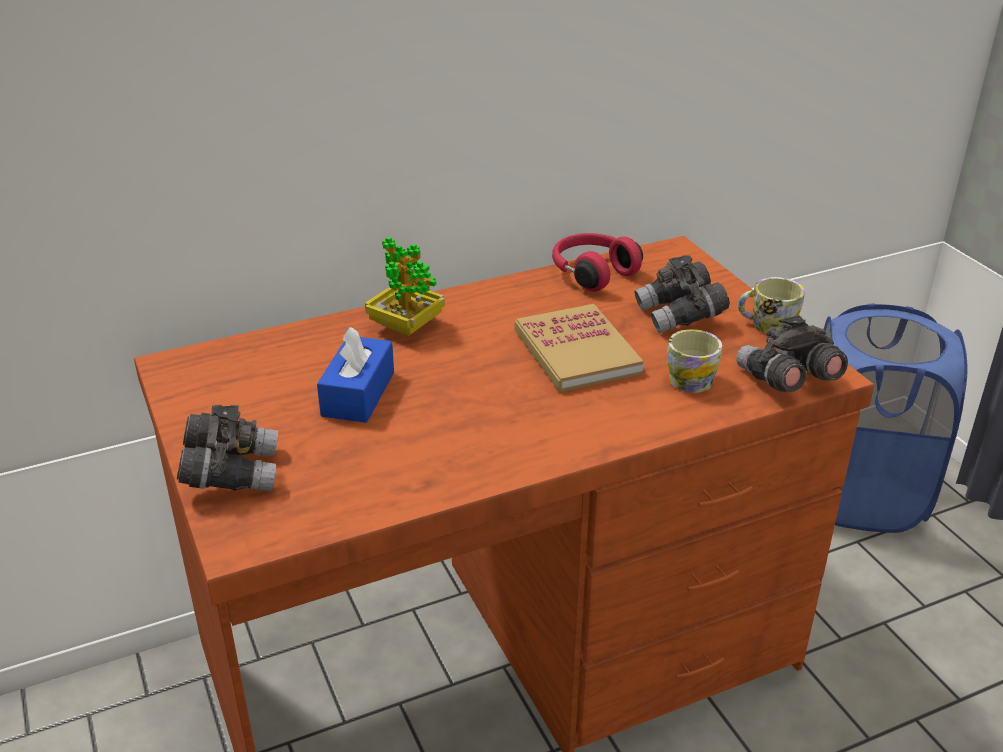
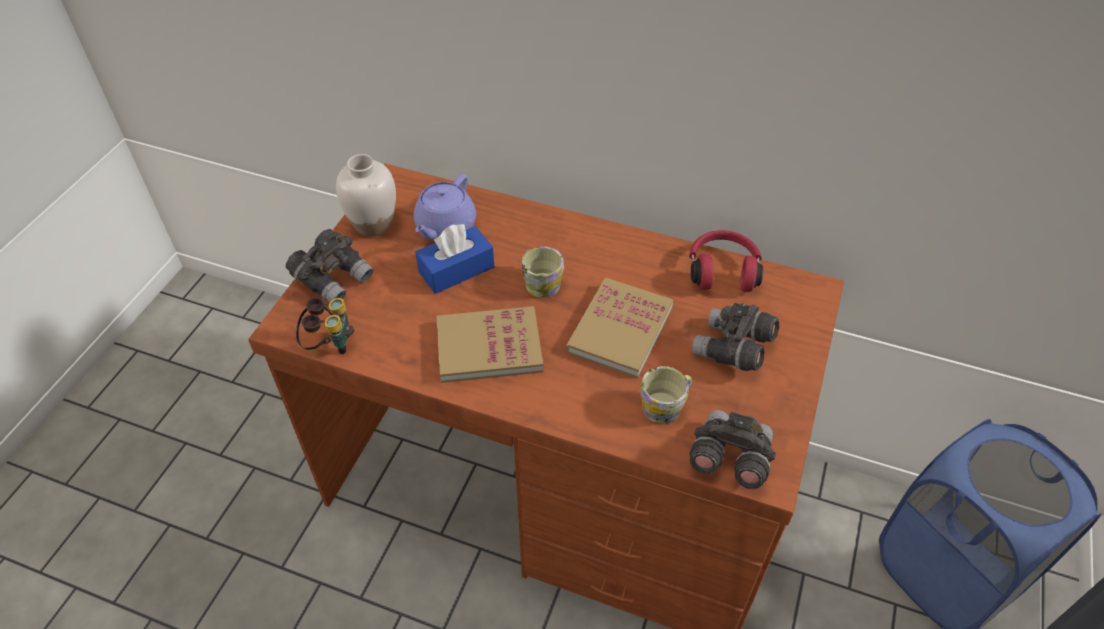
camera: 45 degrees right, 15 degrees up
(205, 409) = (373, 225): none -> white vase
(291, 370) = (445, 227): none -> purple teapot
(316, 524) = (329, 344): none -> binoculars
(406, 326) = (546, 236): potted plant -> none
(484, 429) = (489, 347): none -> book
(766, 324) = (787, 403): mug -> mug (540, 282)

